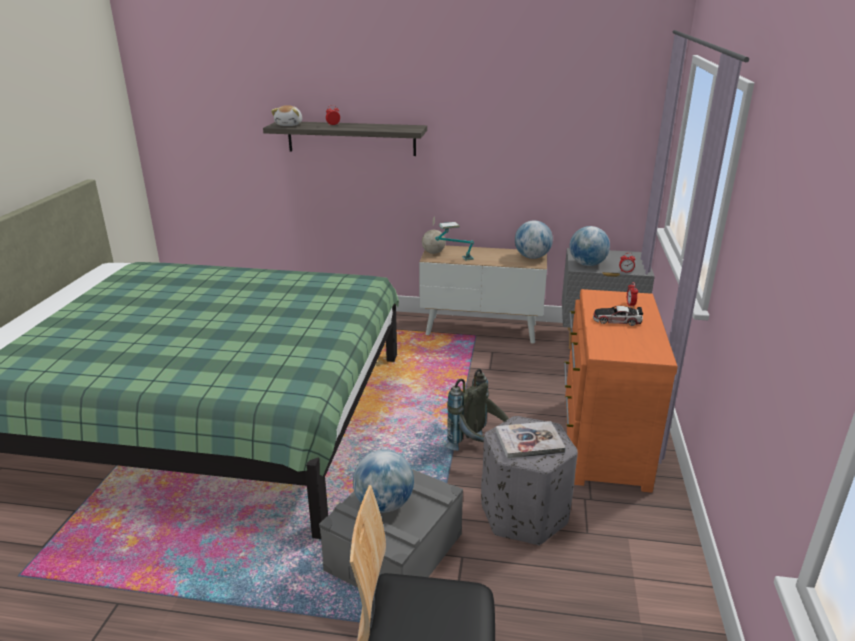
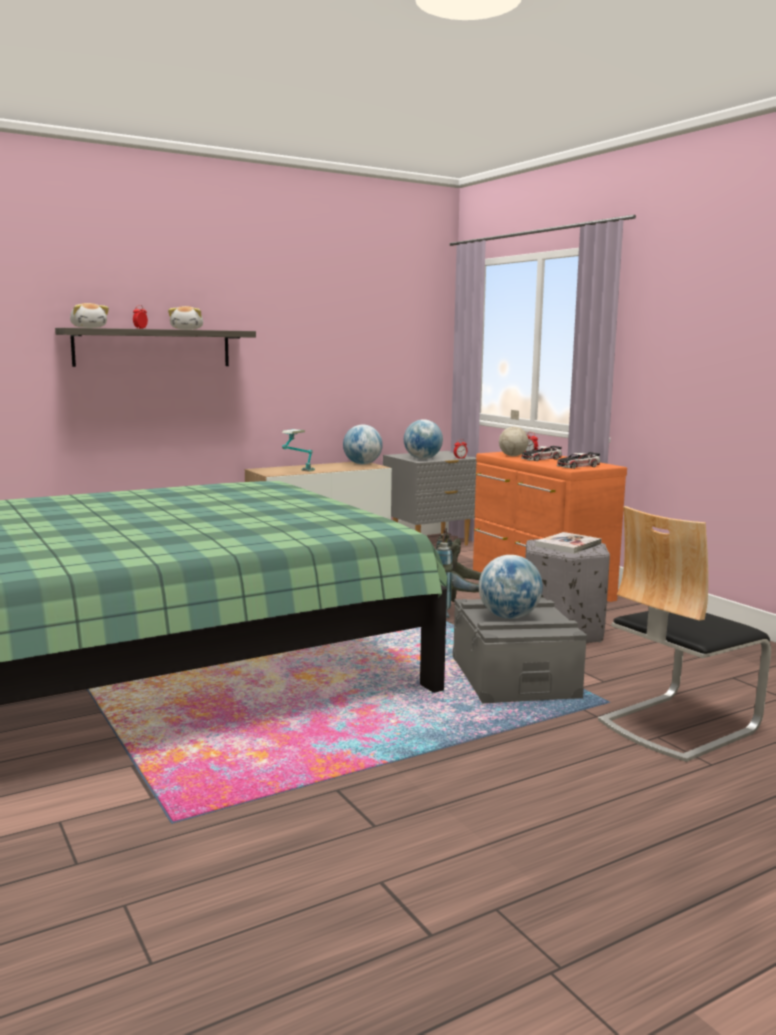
camera: 40 degrees left, 15 degrees down
(368, 127) = (187, 329): none -> plush toy
(433, 252) = (266, 471): globe -> globe (513, 456)
(620, 348) = (577, 466): none -> toy car

